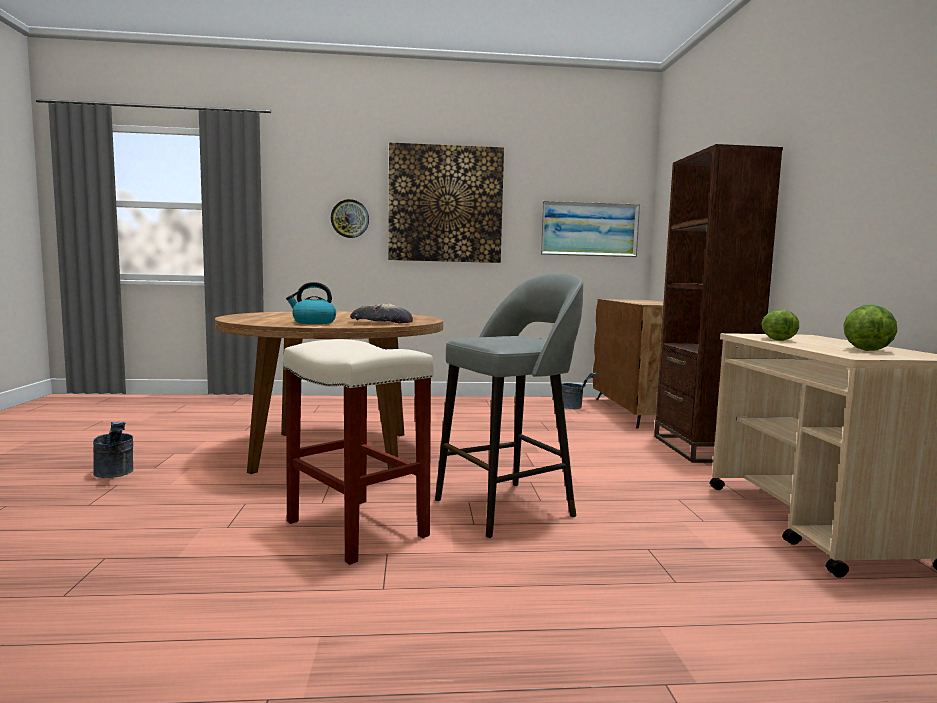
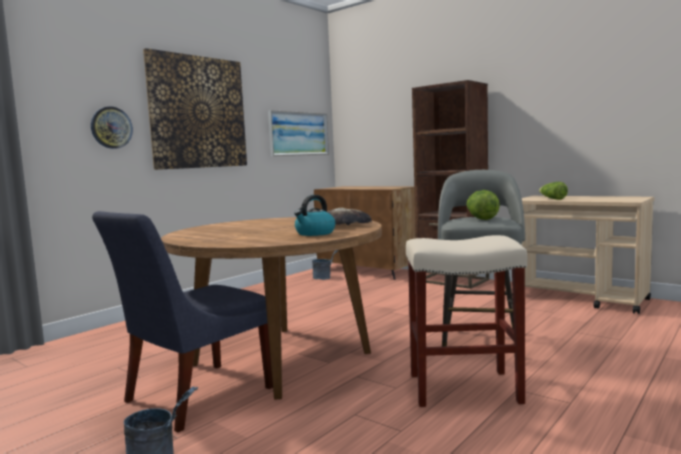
camera: 45 degrees left, 0 degrees up
(226, 451) = (193, 396): none -> blue chair
(866, 350) = (608, 198): lettuce -> lettuce (481, 219)

